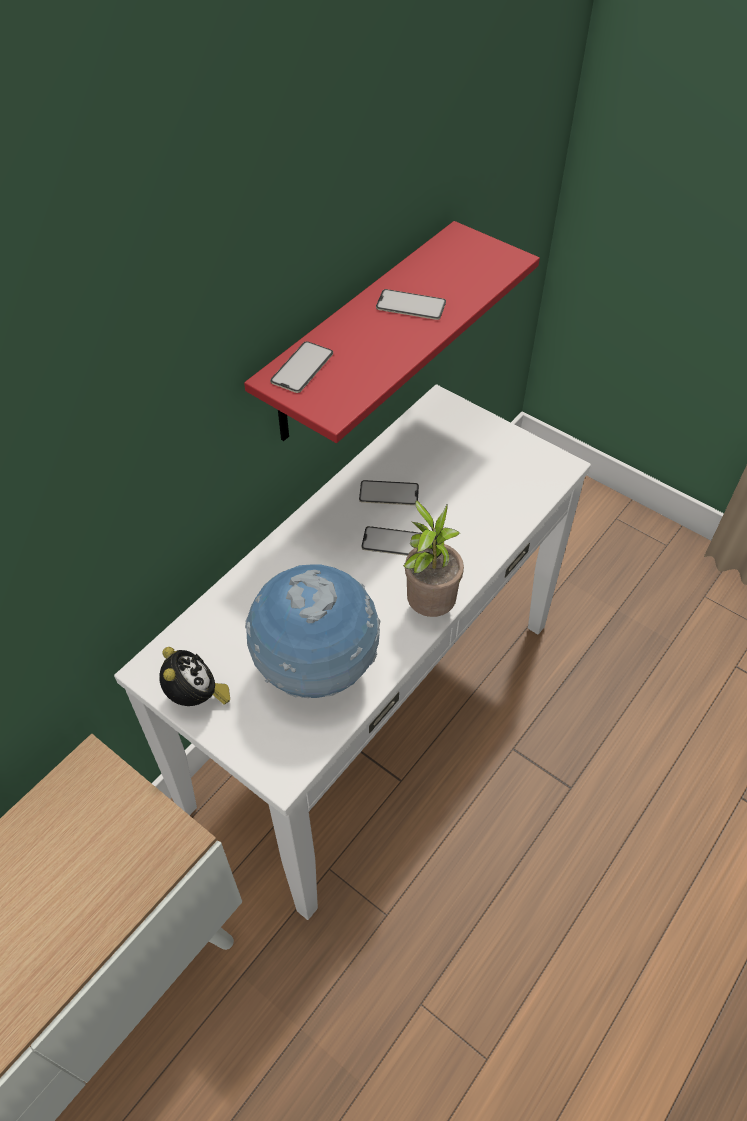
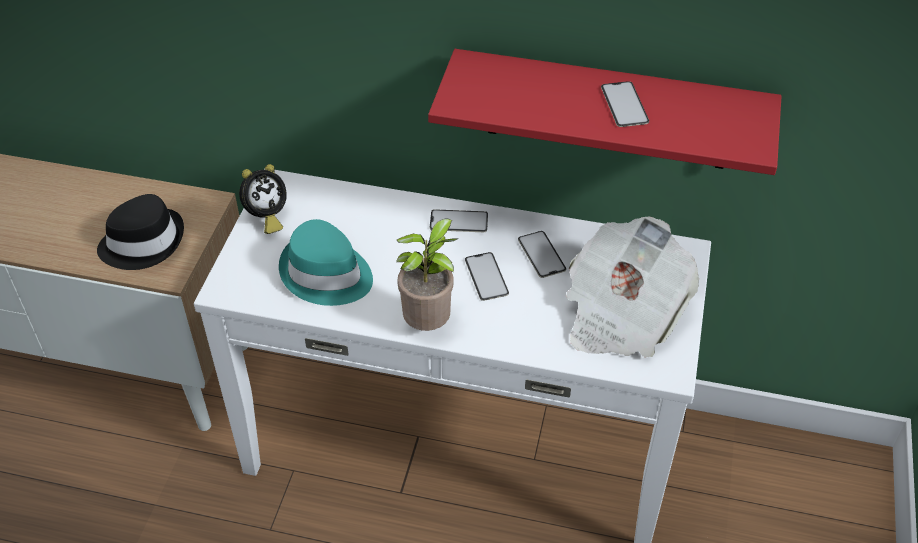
camera: 65 degrees right, 5 degrees down
(106, 857) = (143, 242): none -> black hat
(302, 367) = (493, 70): phone -> phone (458, 221)
(316, 669) = (326, 275): globe -> turquoise hat
(486, 469) = (621, 313): none -> newspaper

